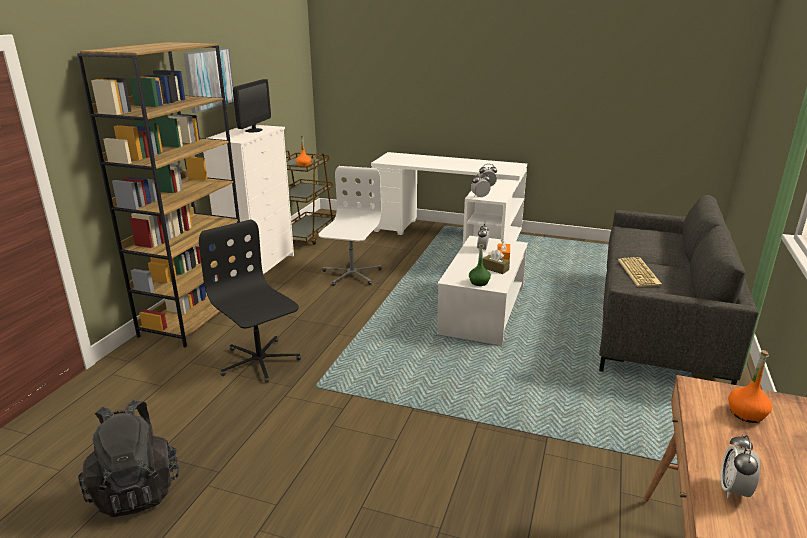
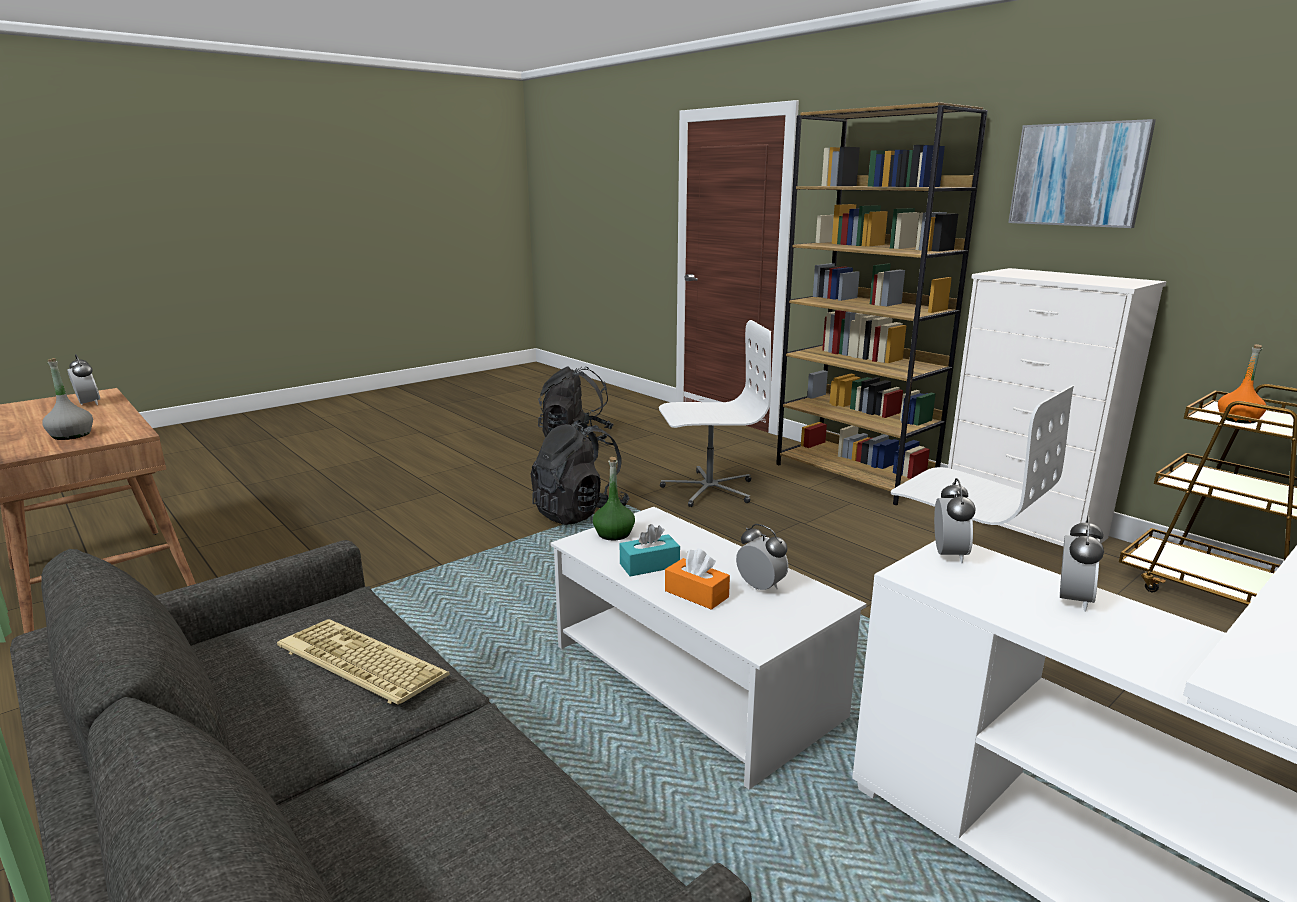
camera: 120 degrees right, 5 degrees down
(254, 130) = (1088, 279): monitor -> none
(259, 361) = (708, 489): black office chair -> white office chair
(346, 401) = (579, 513): none -> black backpack
(495, 269) = (649, 565): brown tissue box -> turquoise tissue box
(746, 414) = (71, 435): orange bottle -> grey bottle

